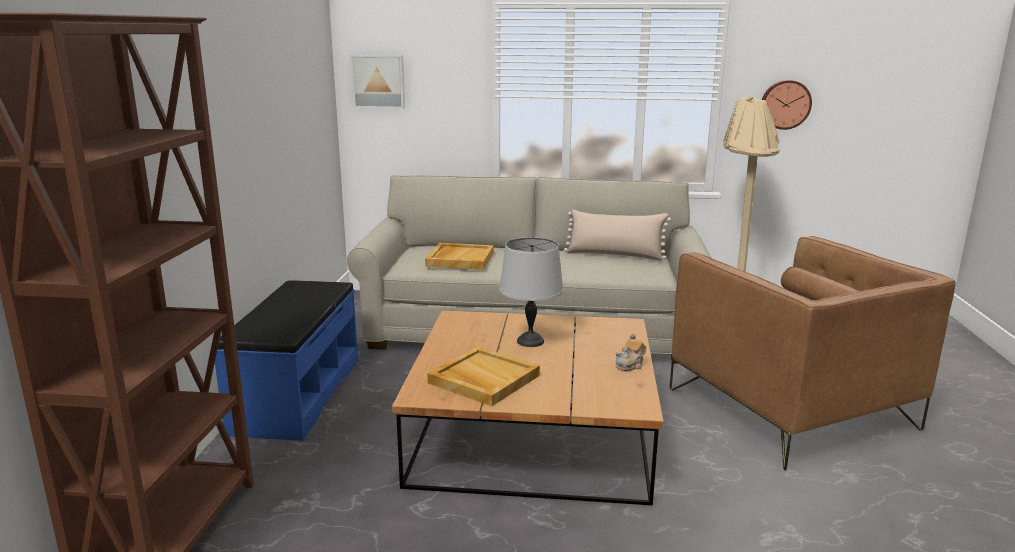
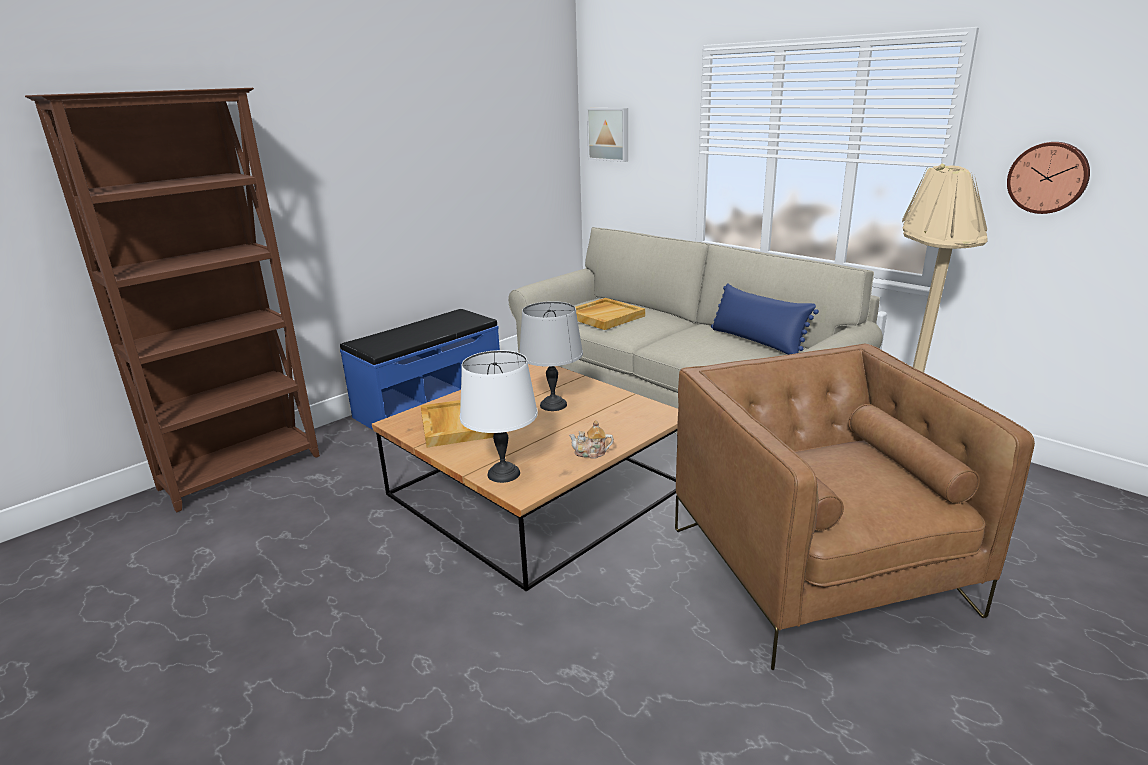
camera: 40 degrees right, 5 degrees up
(599, 401) = (504, 473): none -> white table lamp
(615, 255) = (757, 342): beige pillow -> blue pillow
(790, 409) = (815, 569): brown armchair -> brown armchair turned 150 degrees clockwise

